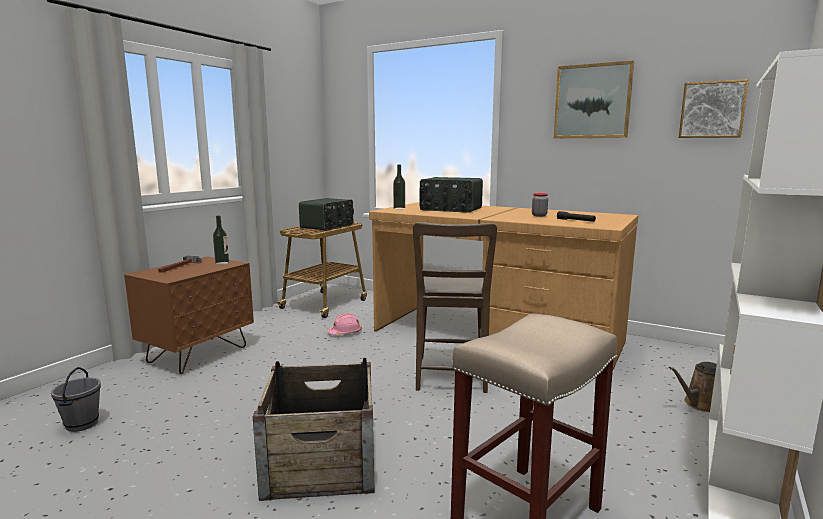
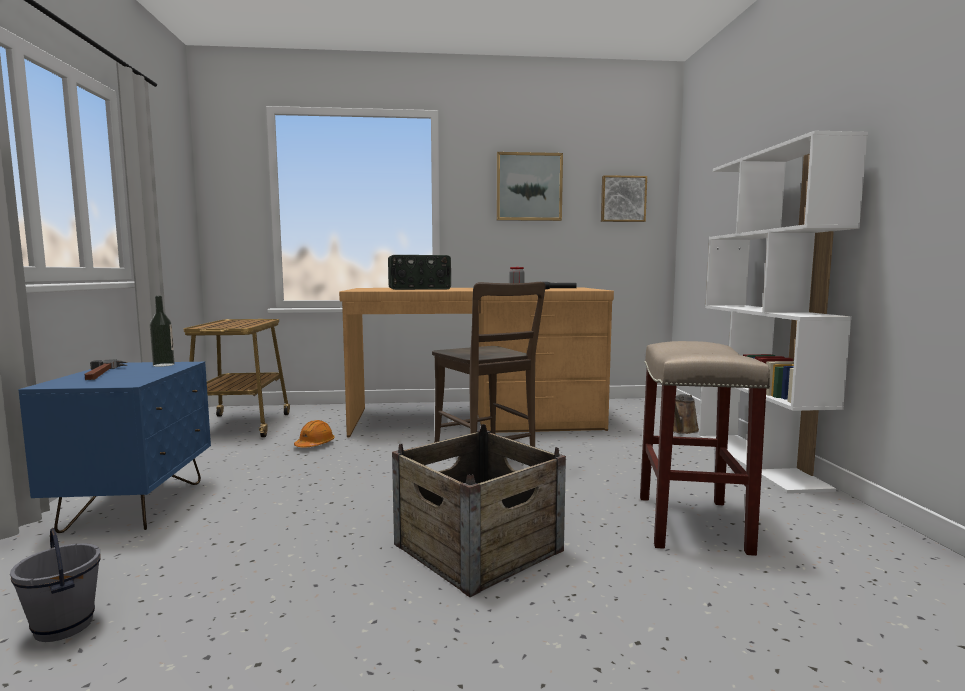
camera: 35 degrees left, 5 degrees down
(198, 354) = (135, 505): brown nightstand -> blue nightstand
(328, 226) = (242, 322): radio -> none
(345, 332) = (315, 444): pink hard hat -> orange hard hat
(399, 208) = (363, 289): bottle -> none

